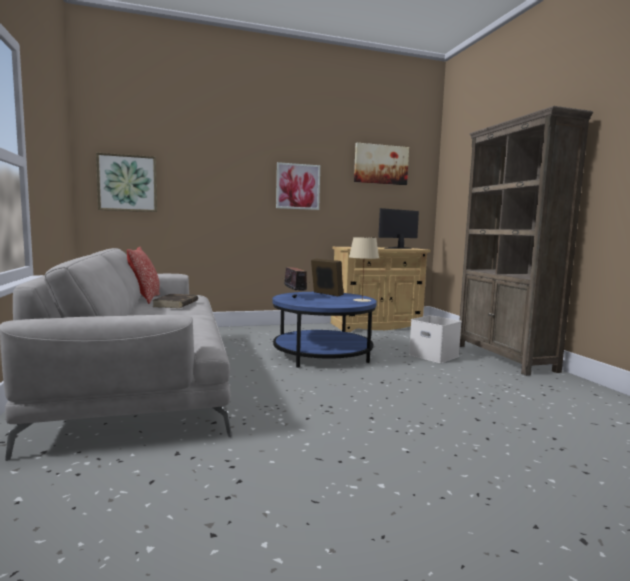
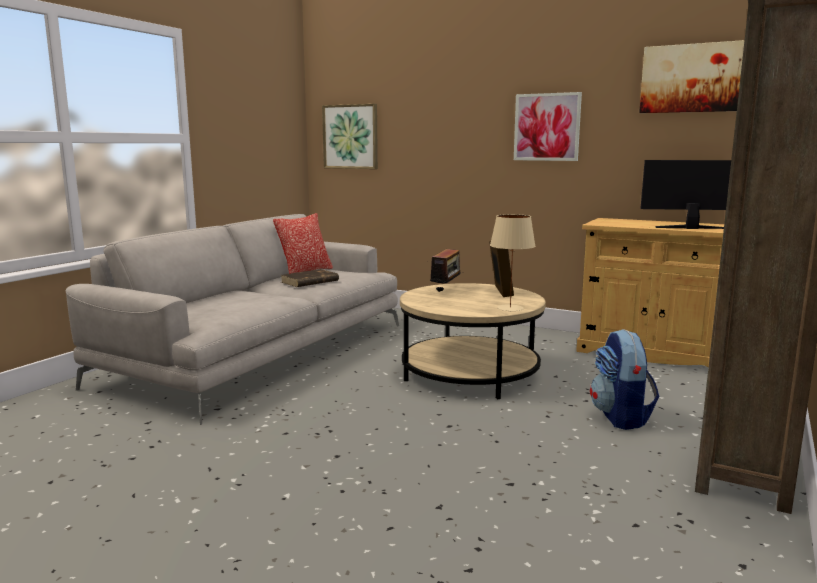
camera: 45 degrees right, 5 degrees up
(322, 354) = (470, 373): blue coffee table -> beige coffee table
(435, 356) = (621, 417): white storage box -> backpack

